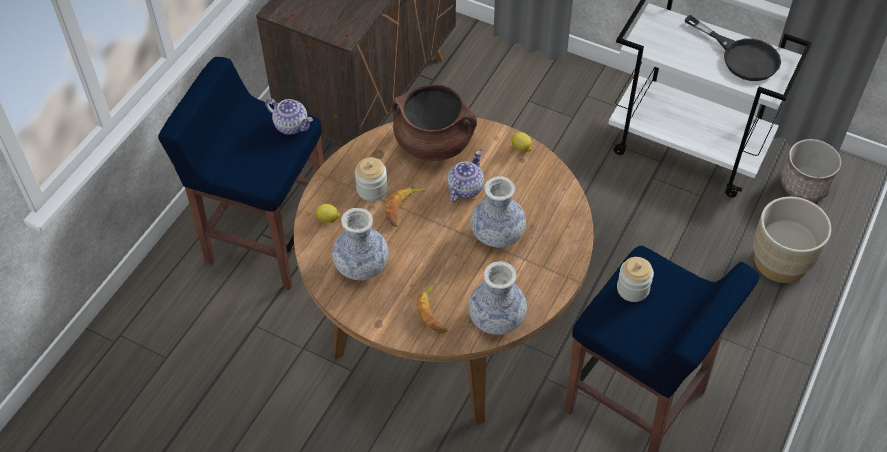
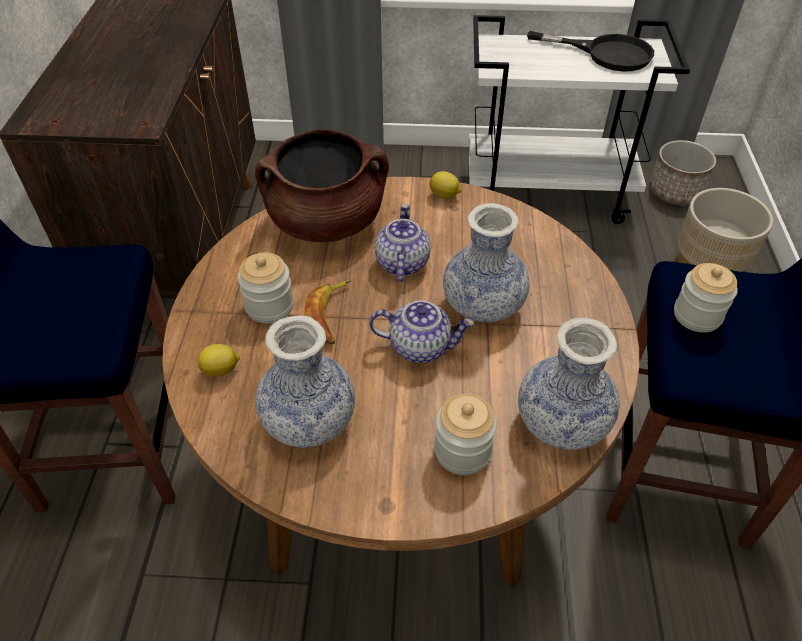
camera: 25 degrees left, 5 degrees down
(292, 125) = (106, 264): teapot -> teapot (420, 346)
(433, 312) = (462, 451): banana -> jar

